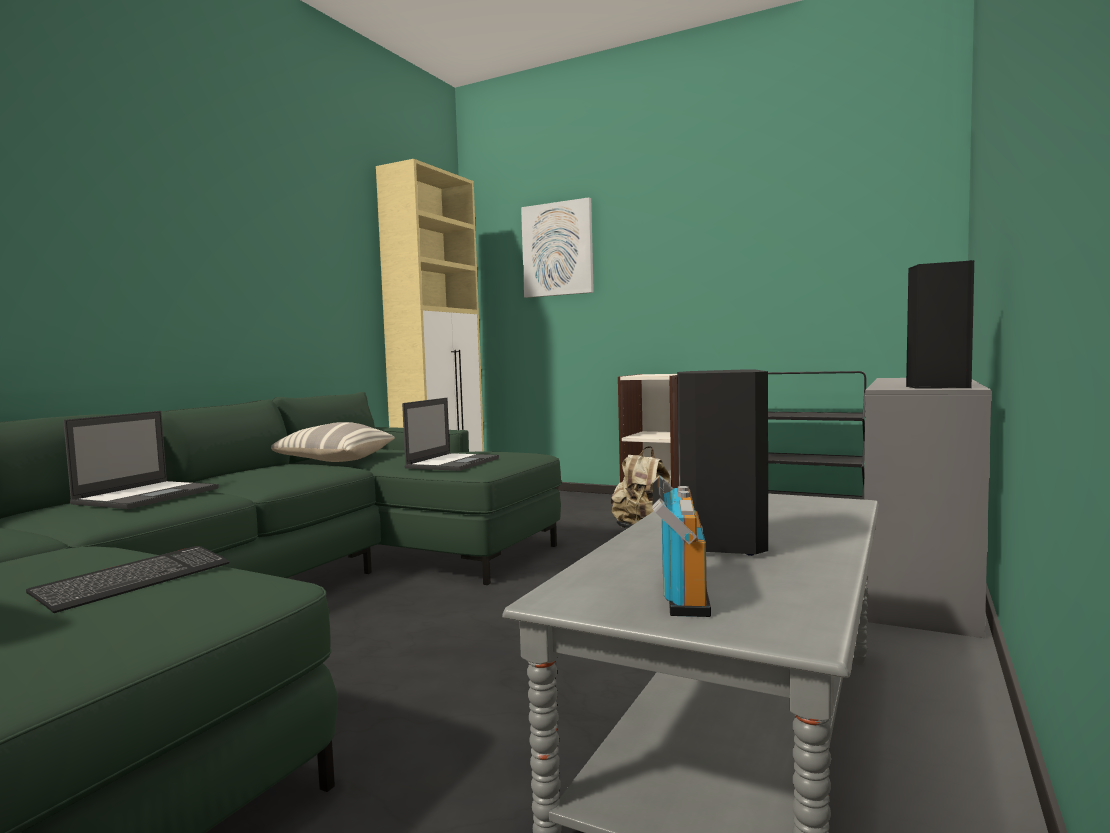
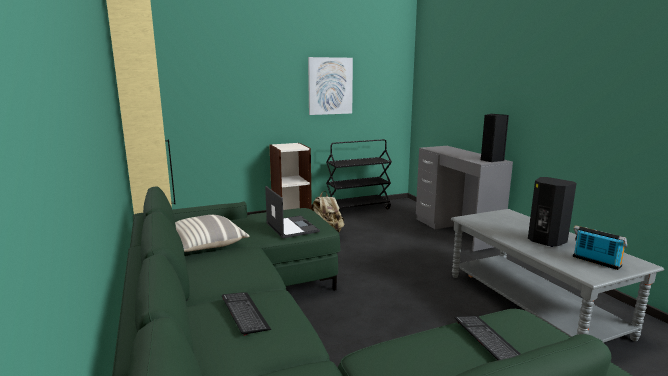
camera: 50 degrees left, 10 degrees up
(148, 495) = (244, 313): laptop -> keyboard
(558, 249) = (207, 62): picture -> picture (330, 86)

